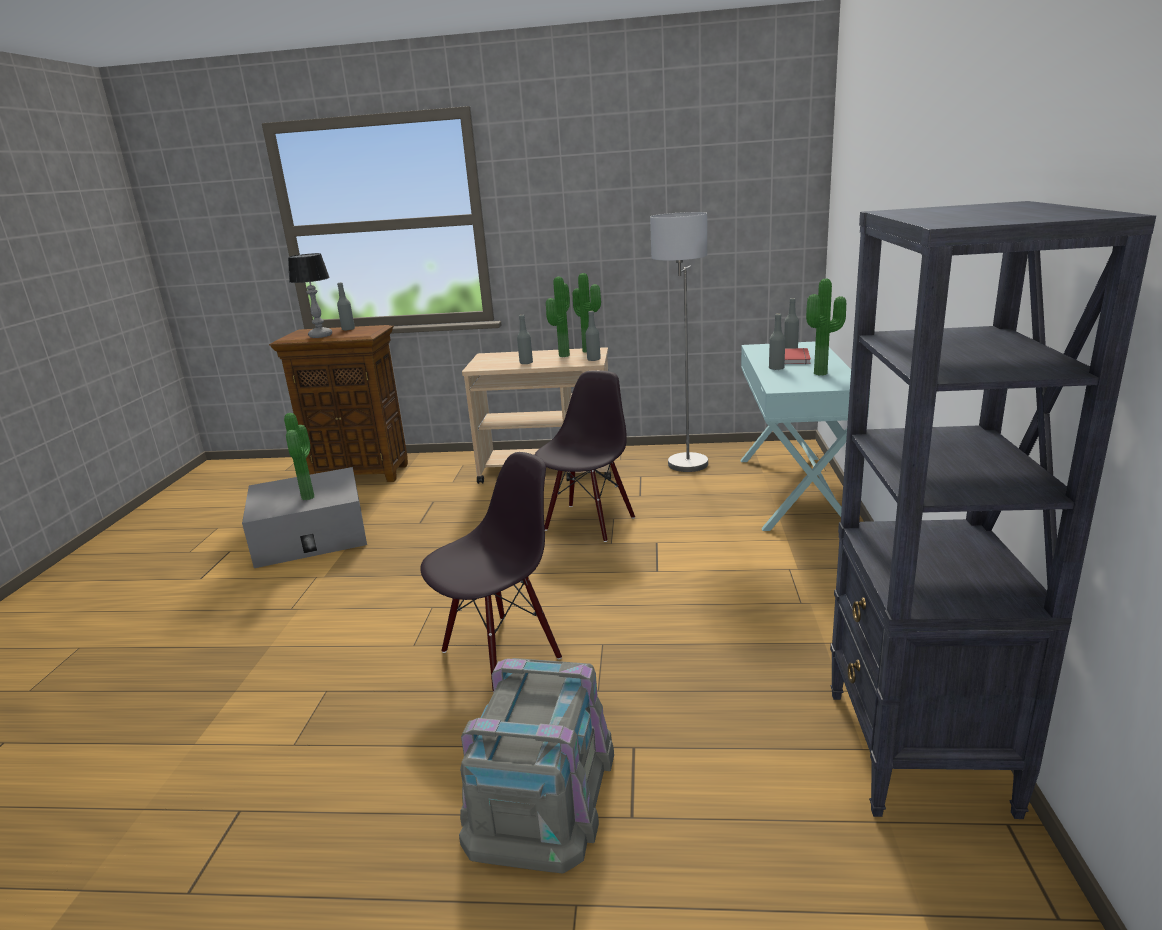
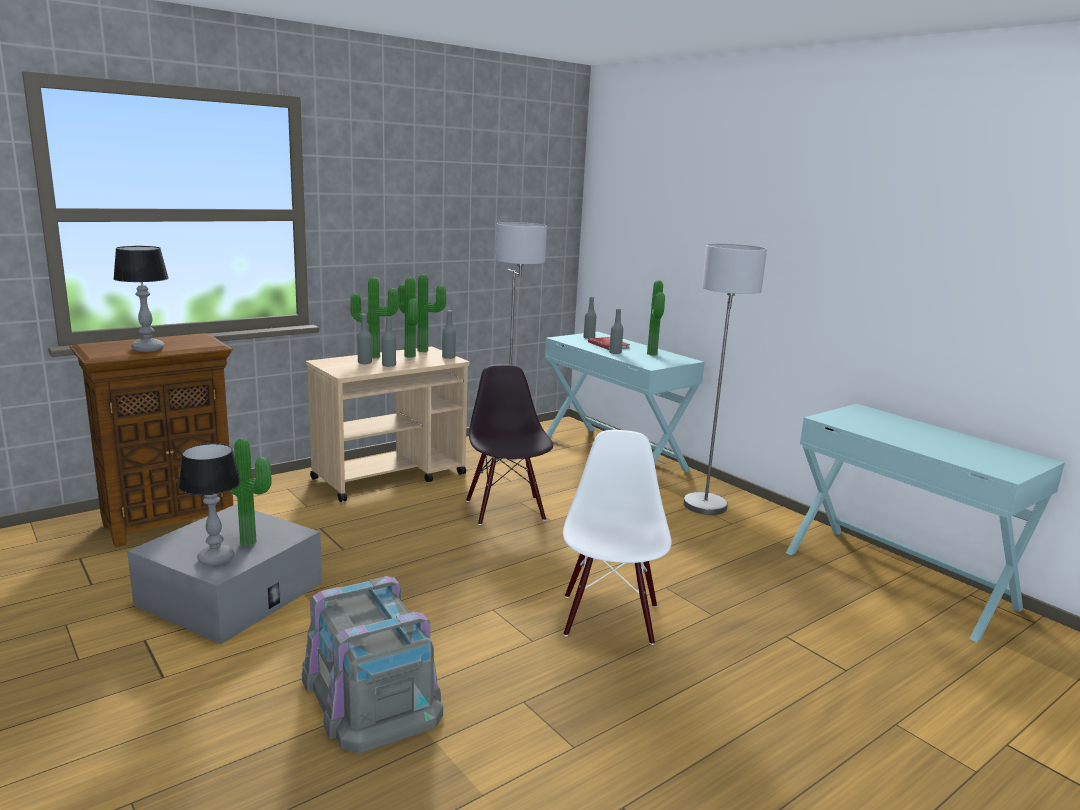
camera: 45 degrees left, 5 degrees down
(273, 504) = (215, 559): none -> table lamp
(348, 329) = (165, 340): grey bottle -> grey bottle (364, 363)
(501, 653) = (609, 619): black chair -> white chair
(536, 353) = (375, 356): none -> potted plant
(542, 789) = (782, 682): grey storage box -> grey storage box (371, 692)
(791, 579) = (705, 511): none -> grey floor lamp
(917, 752) = (898, 579): black bookcase -> turquoise desk

